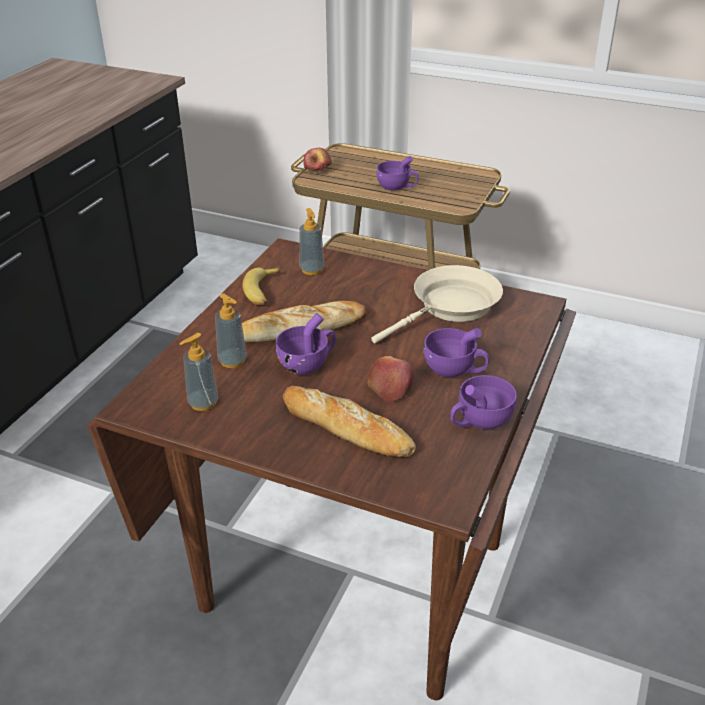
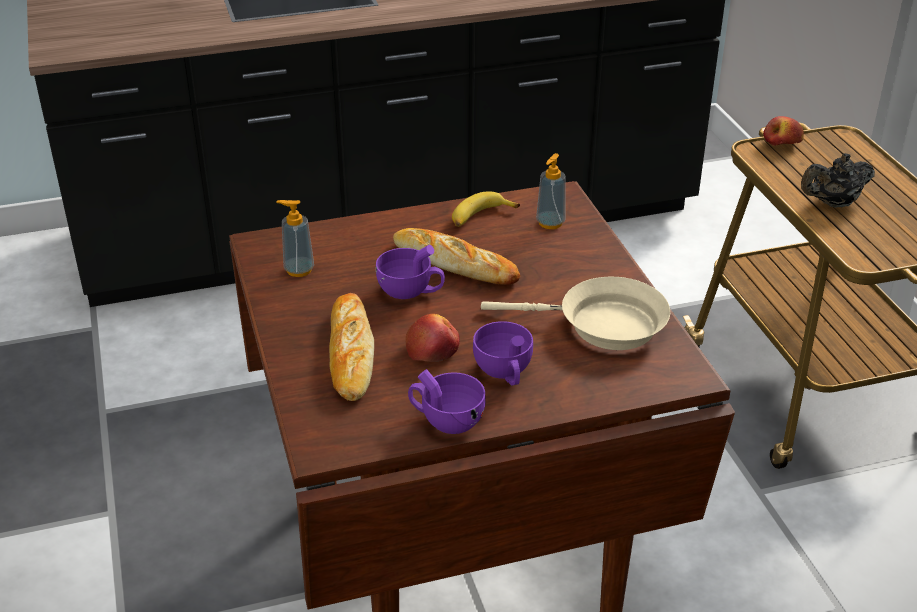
camera: 50 degrees right, 0 degrees up
(232, 361) = (366, 254): soap dispenser -> none
(397, 187) = (833, 203): purple cup -> black teapot

